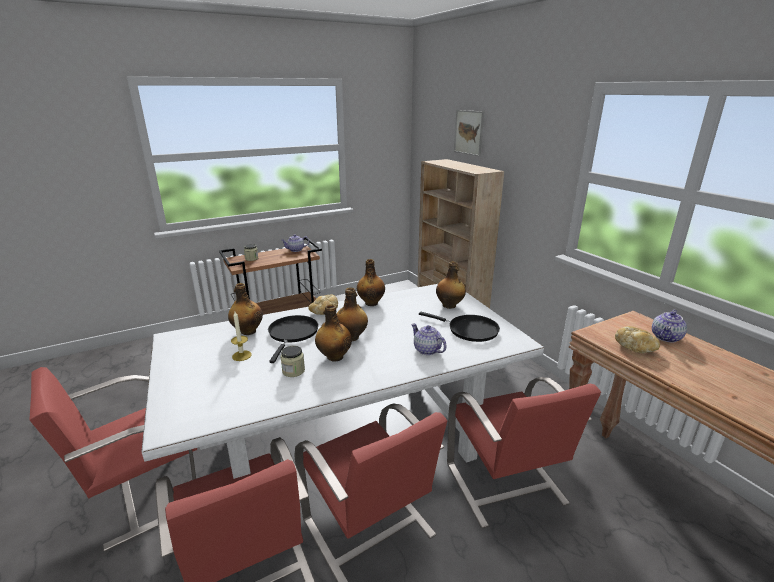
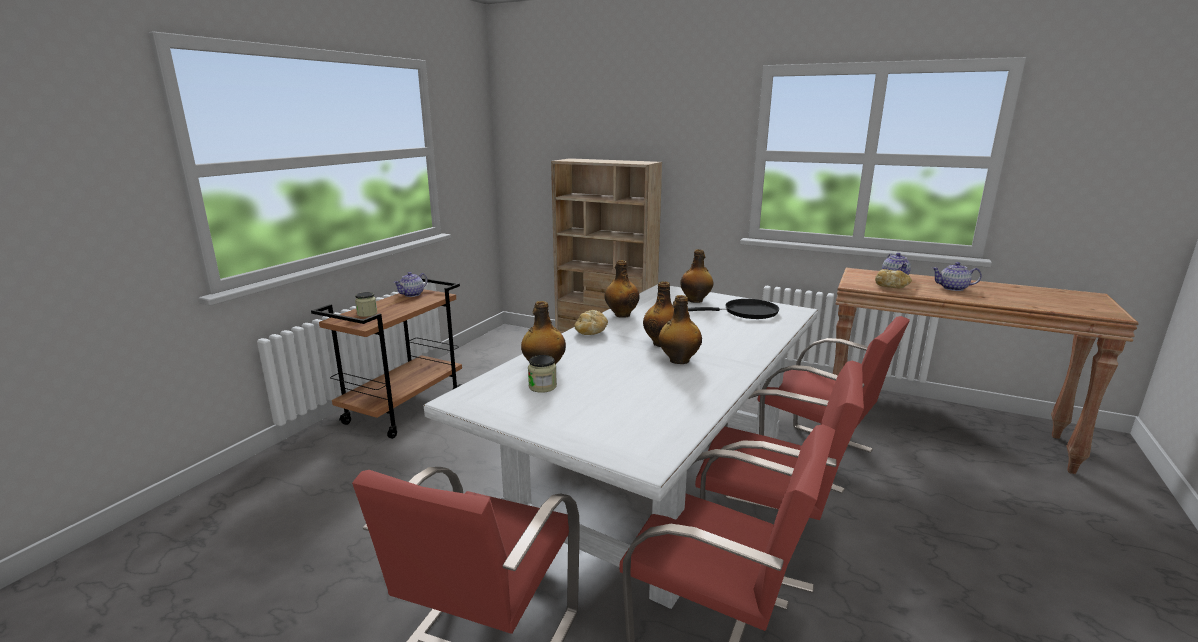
camera: 35 degrees left, 5 degrees down
(241, 355) = (585, 387): candle -> none
(292, 334) = (599, 357): black frying pan -> none
(293, 371) = (665, 381): jar -> jar (542, 386)
(426, 350) = (743, 334): teapot -> teapot (952, 288)
(469, 132) = (597, 125): picture -> none

